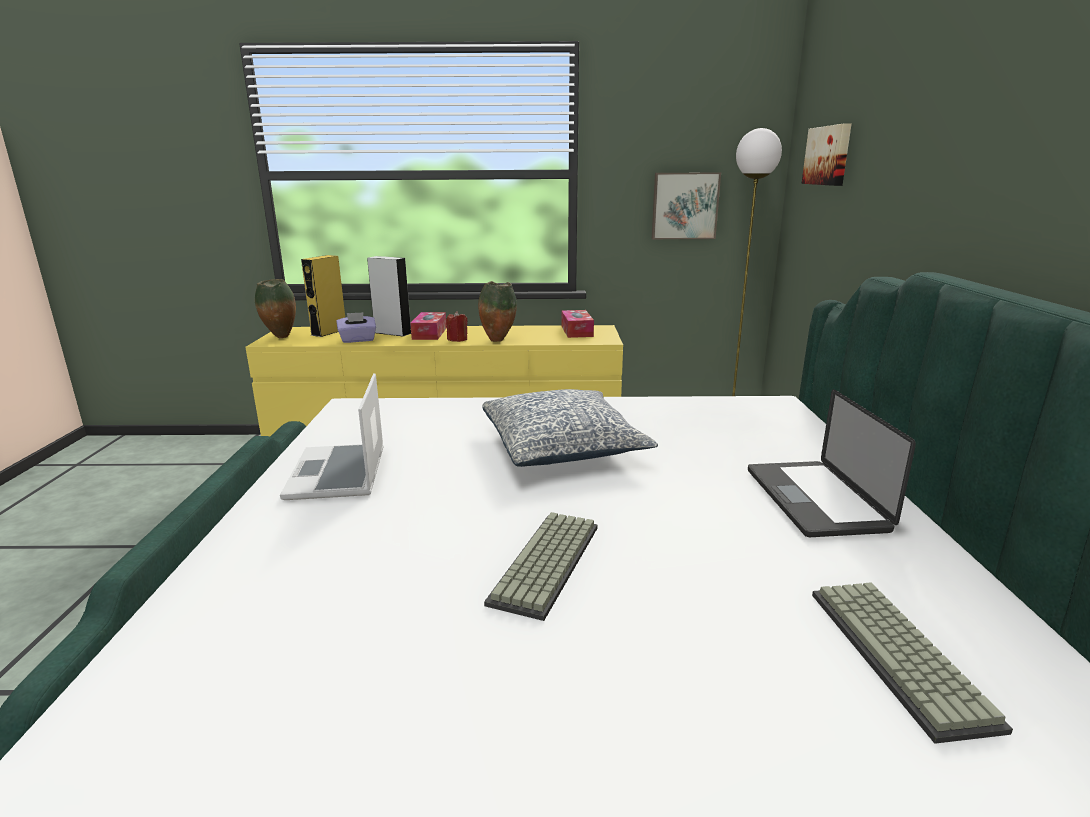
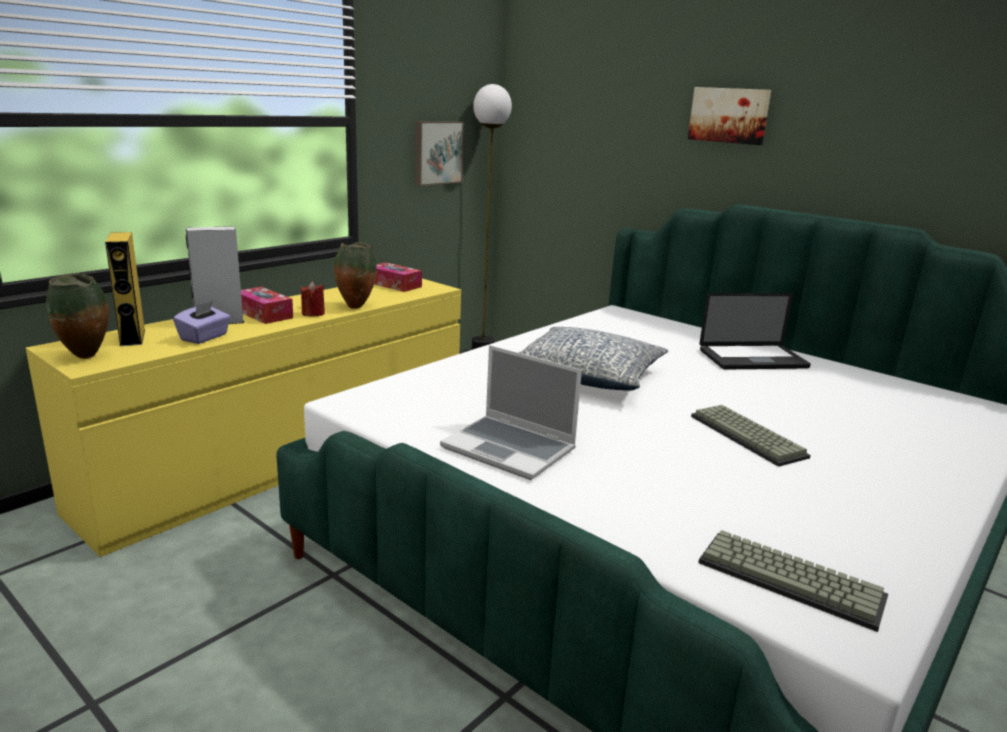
camera: 50 degrees left, 0 degrees up
(814, 499) = (752, 359): laptop -> laptop turned 45 degrees counterclockwise
(828, 155) = (570, 114): picture -> picture (729, 115)
(902, 656) = (905, 407): keyboard -> keyboard (792, 579)

